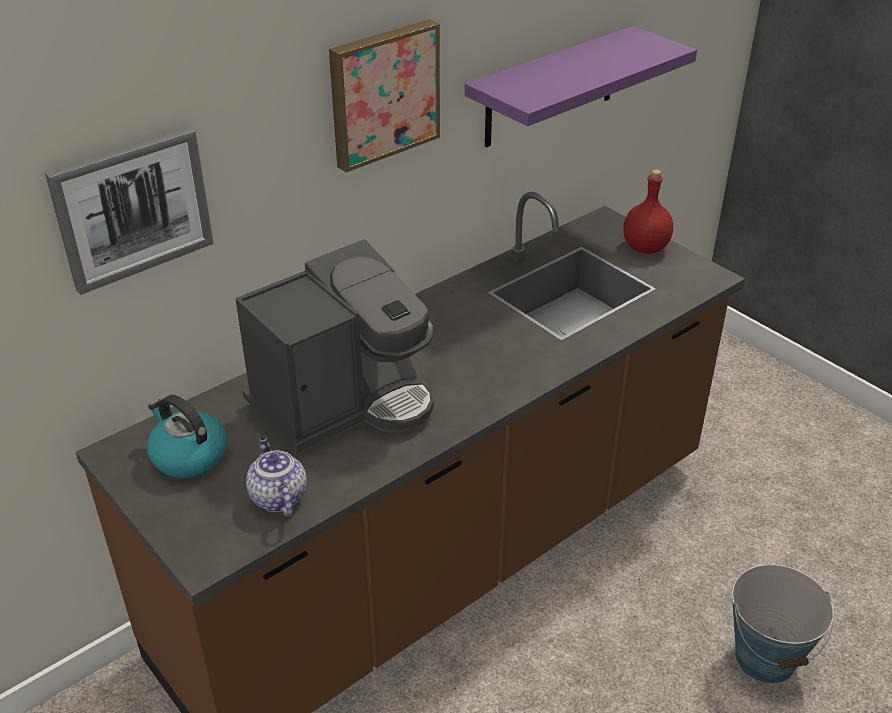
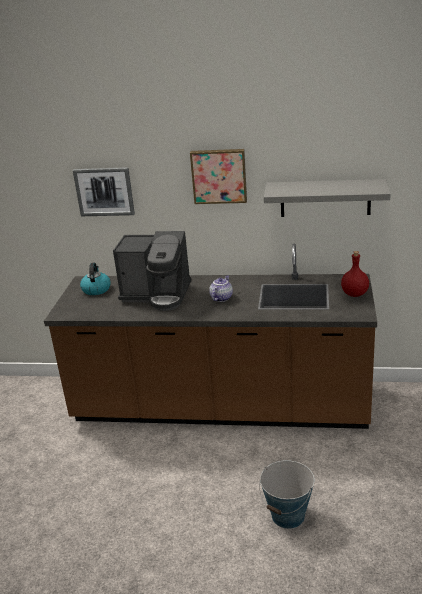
camera: 50 degrees right, 10 degrees down
(277, 497) = (98, 309): teapot -> teapot (221, 298)
(551, 87) = (325, 198): purple shelf -> grey shelf

